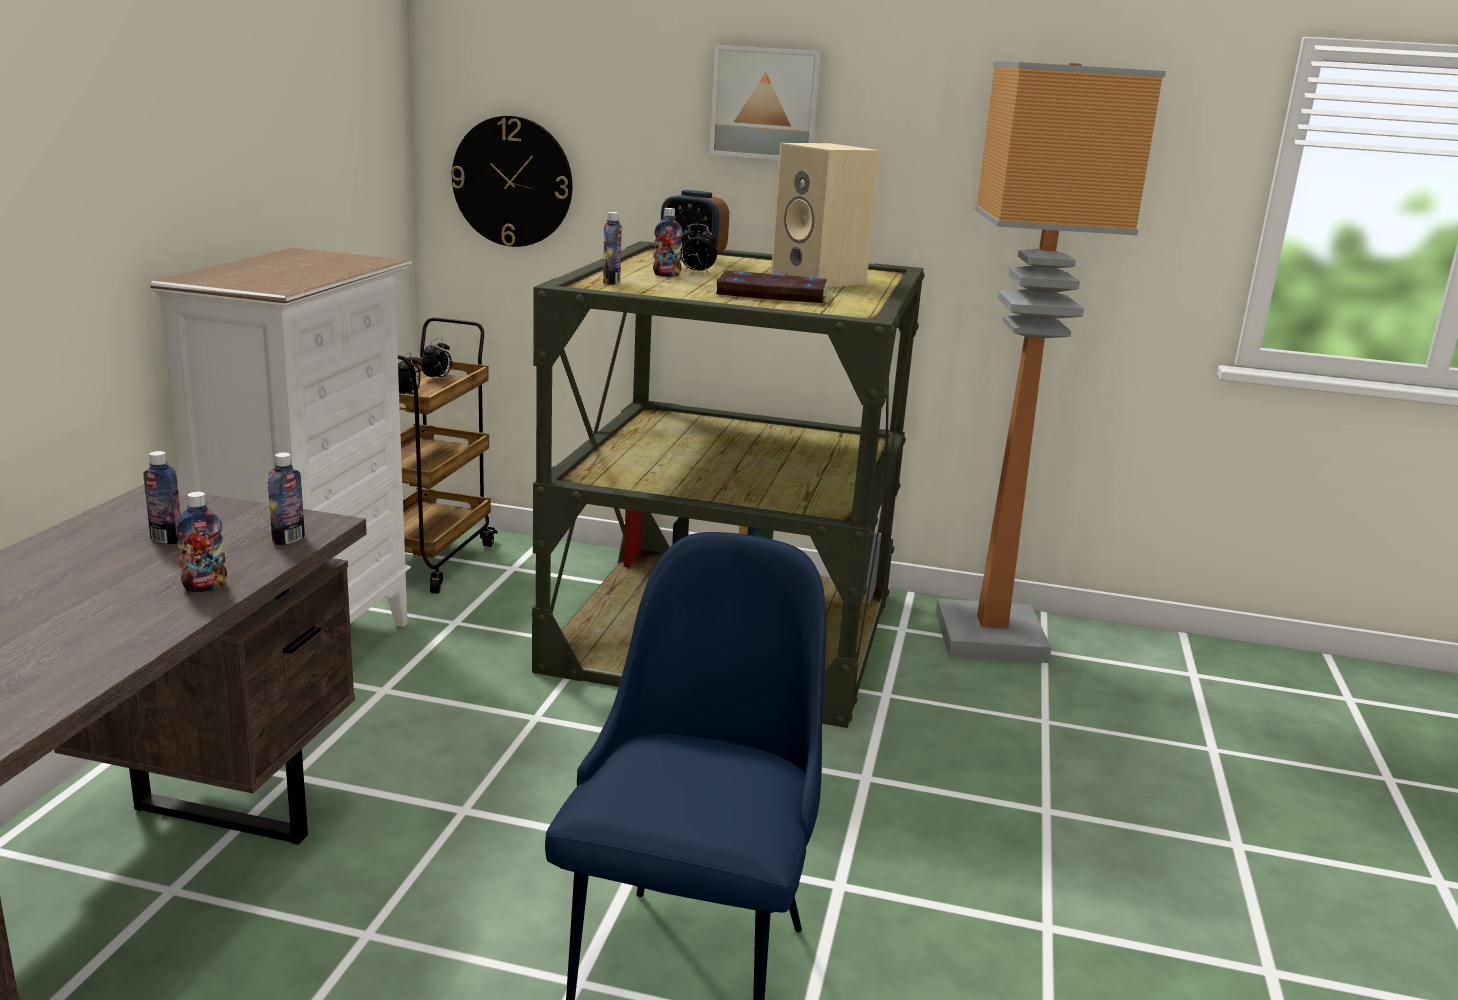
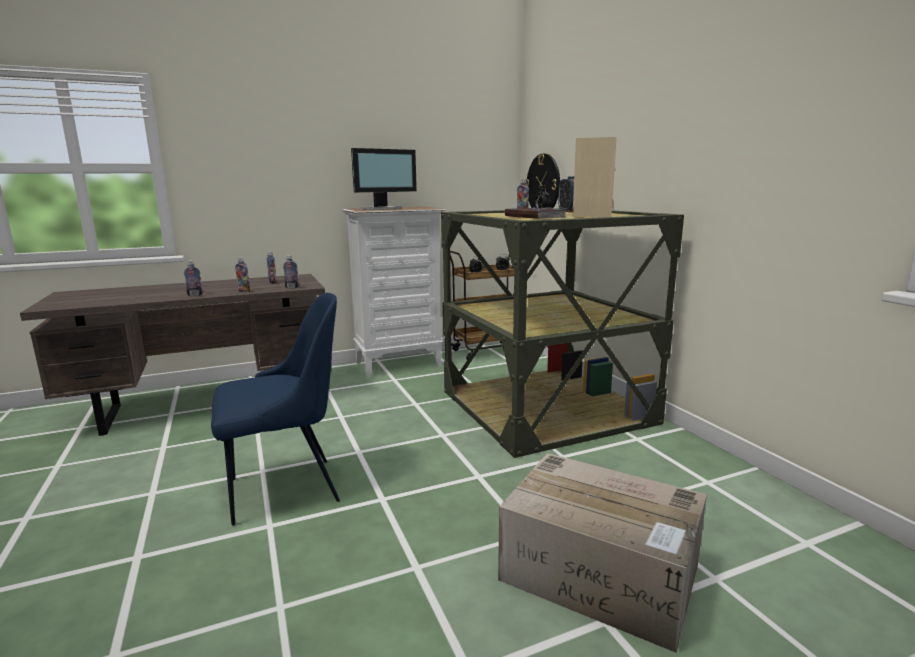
camera: 55 degrees right, 5 degrees down
(287, 275) = (382, 208): none -> monitor
(611, 282) = (484, 213): bottle -> bottle (195, 295)
(766, 103) = (625, 128): picture -> none
(988, 638) = (682, 462): floor lamp -> none
(1160, 804) = (602, 573): none -> cardboard box

